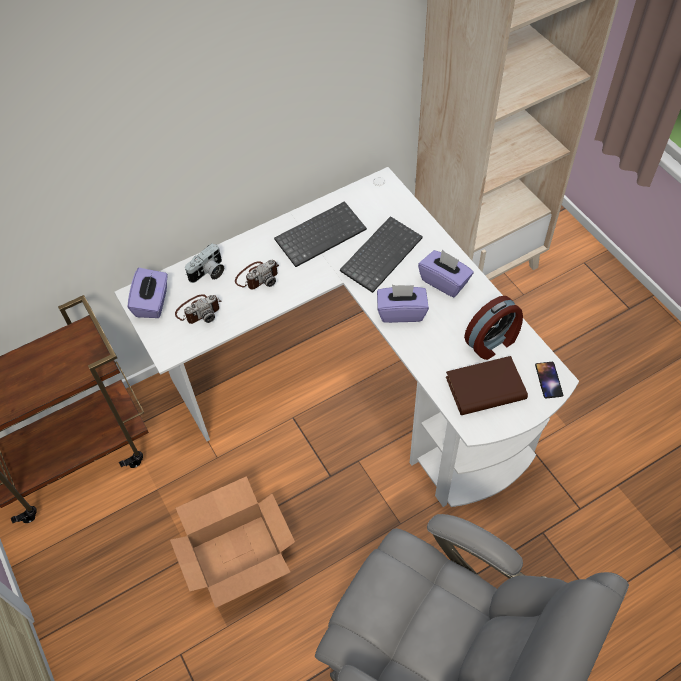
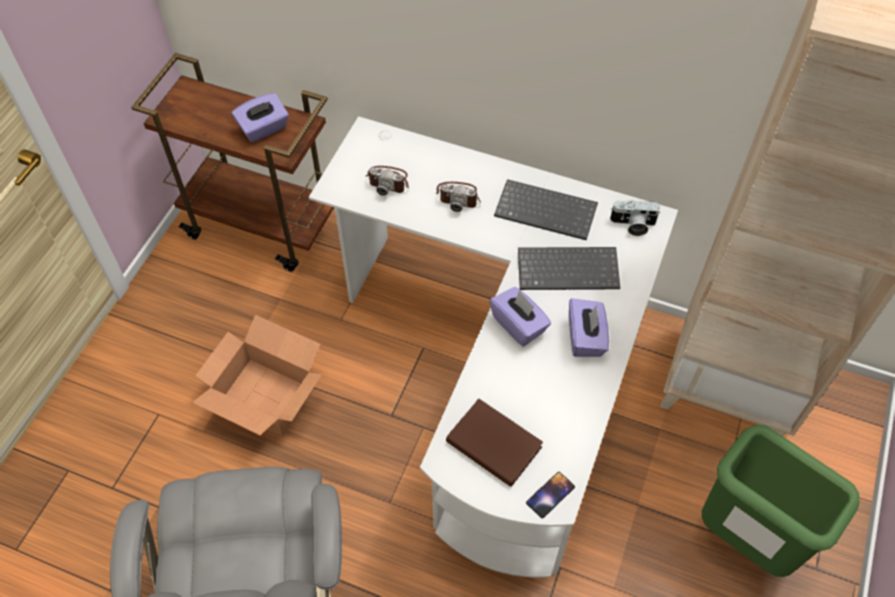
camera: 50 degrees right, 0 degrees up
(152, 303) = (369, 146): purple tissue box -> purple tissue box (264, 129)
(208, 273) = (431, 162): camera -> camera (632, 225)
(492, 342) = (552, 420): alarm clock -> none
(585, 331) = (744, 540): none -> green trash can

